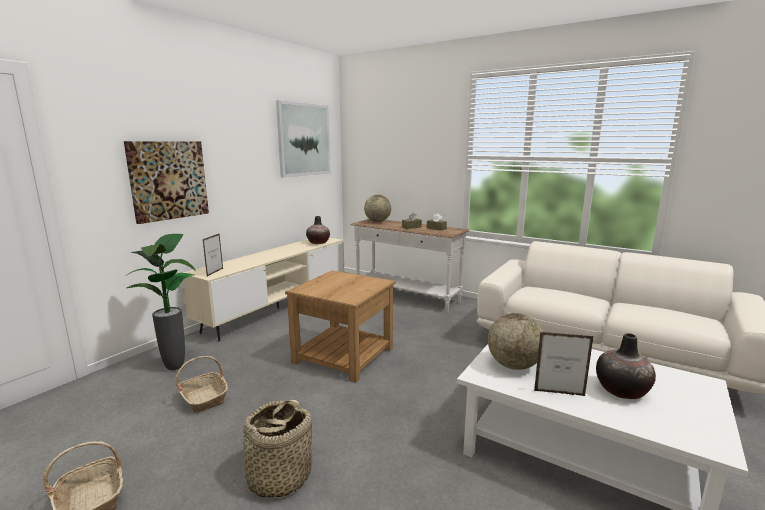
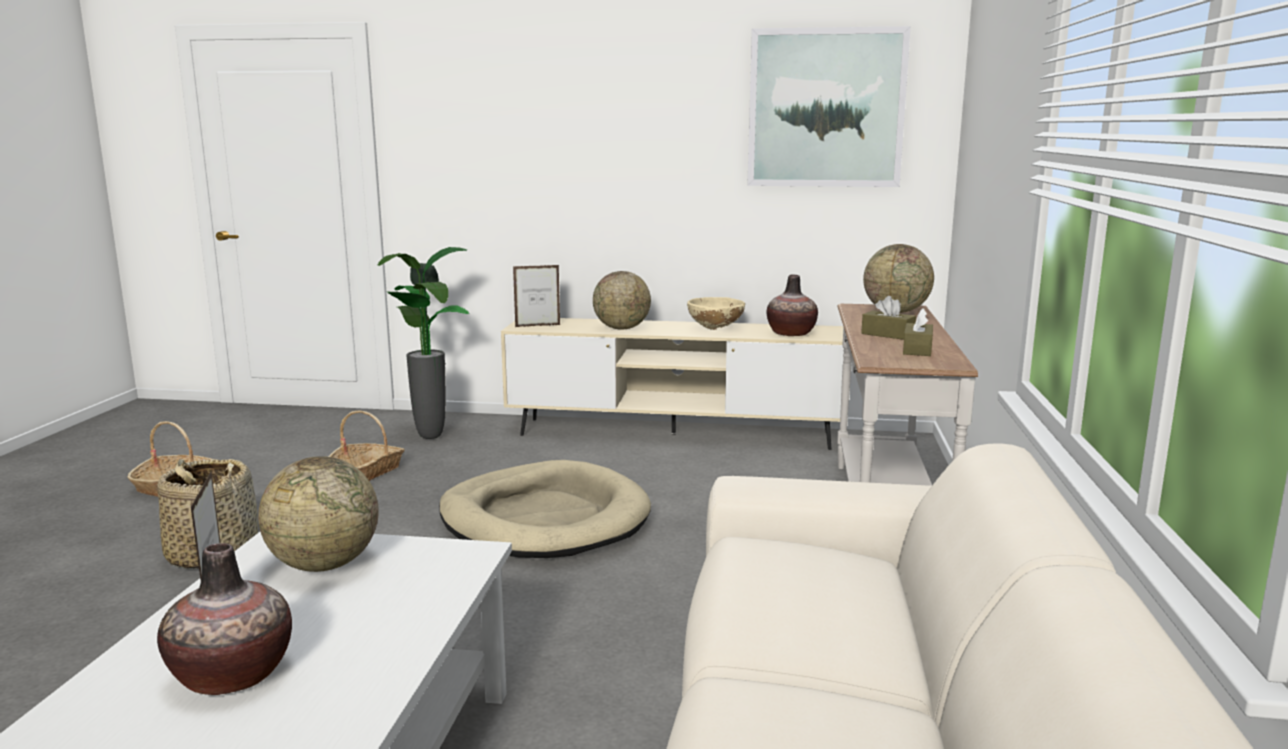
camera: 65 degrees right, 0 degrees up
(168, 180) = (518, 172): picture -> none
(256, 260) = (622, 328): none -> globe
(289, 249) = (715, 329): none -> beige bowl
(343, 355) = (544, 519): brown side table -> beige dog bed

